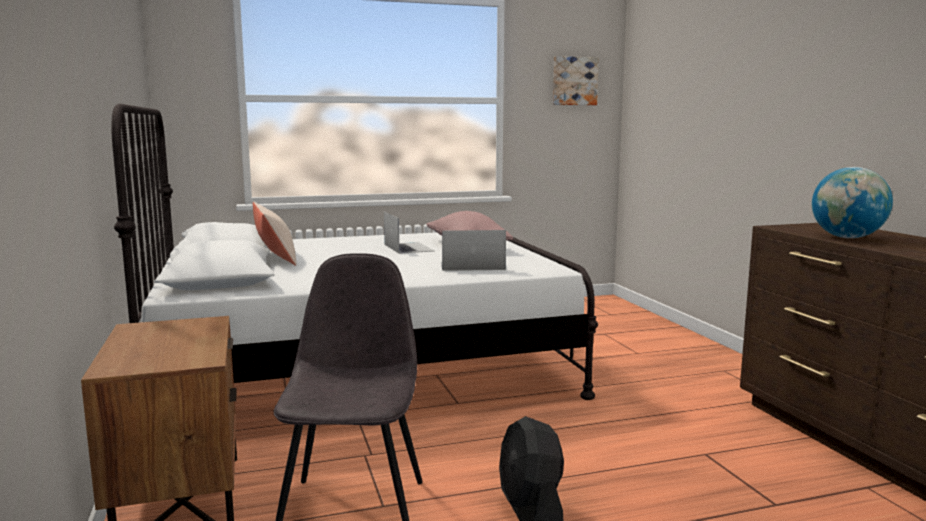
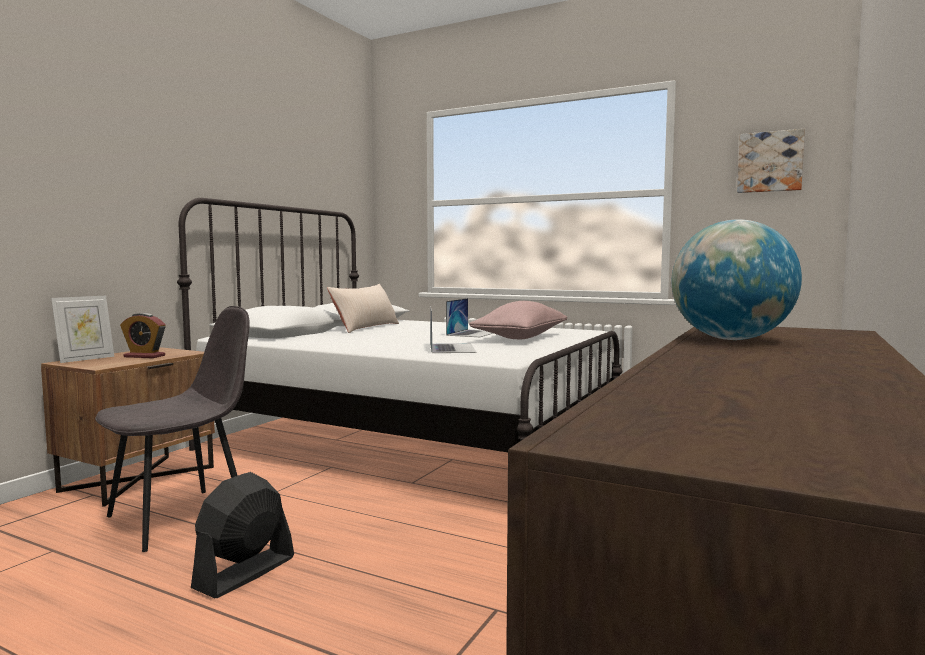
camera: 45 degrees right, 5 degrees down
(117, 359) = (85, 359): none -> picture frame
(179, 337) = (144, 356): none -> alarm clock
(472, 266) = (451, 348): laptop -> laptop turned 45 degrees clockwise

